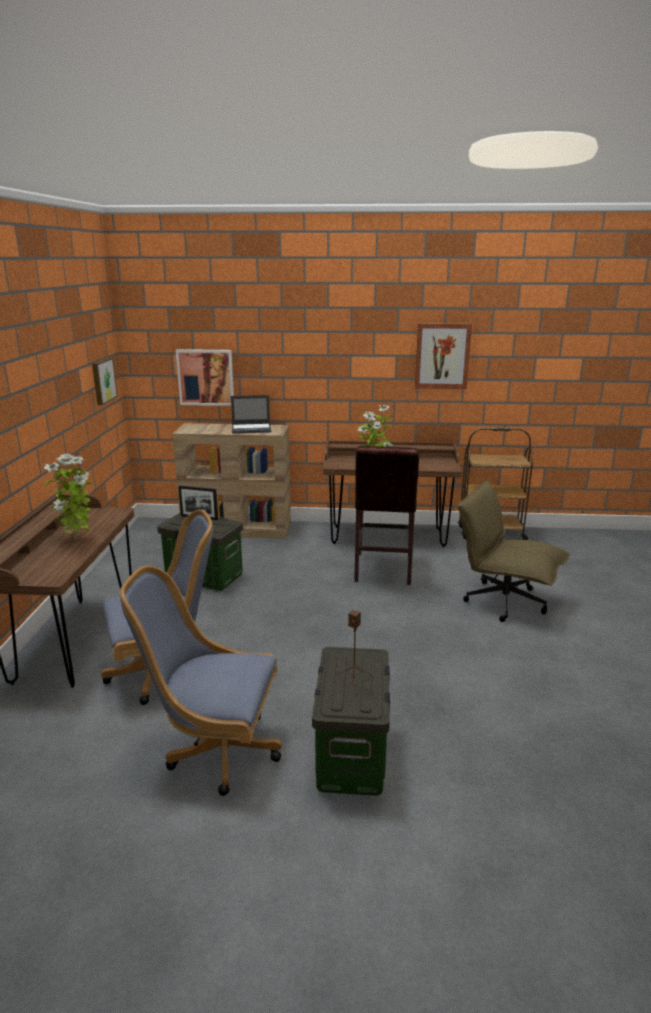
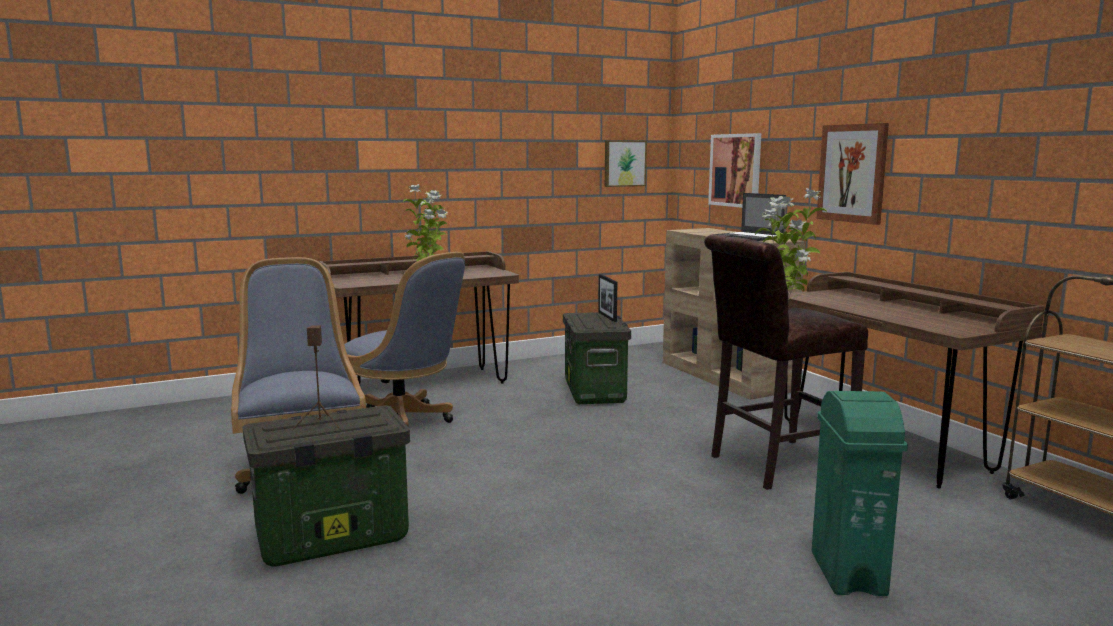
camera: 60 degrees right, 10 degrees down
(442, 356) = (1036, 133): picture -> picture (852, 173)
(506, 602) = (848, 573): beige office chair -> green trash can

